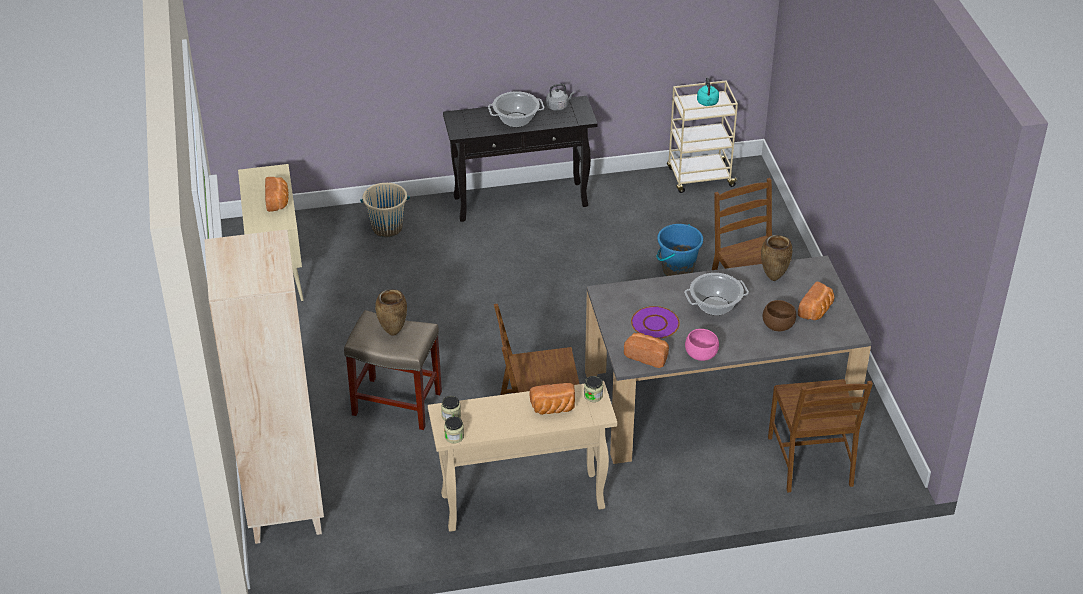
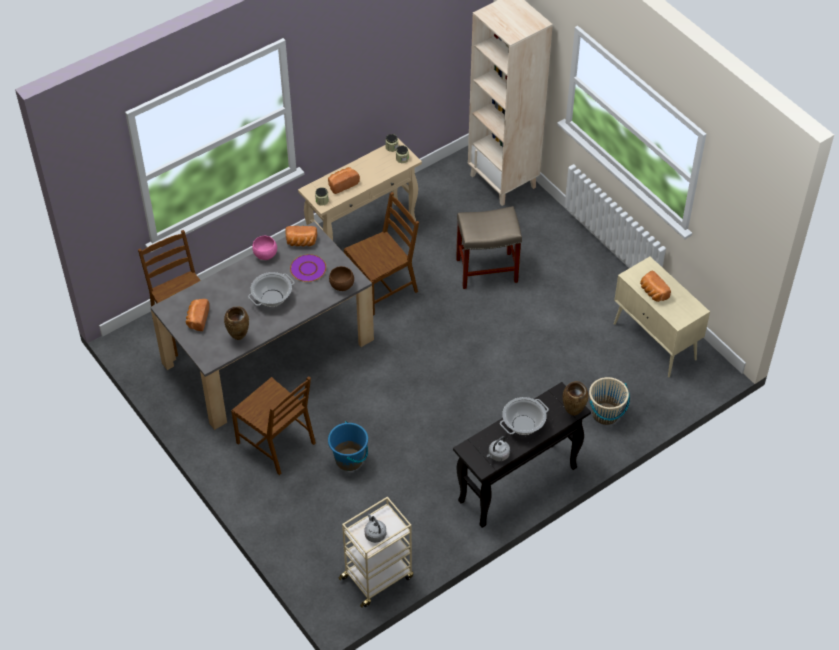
camera: 155 degrees right, 10 degrees up
(392, 332) = (488, 223): brown vase -> brown vase (573, 413)
(707, 103) = (375, 534): turquoise kettle -> grey kettle
(778, 326) = (221, 297): brown bowl -> brown bowl (342, 286)

